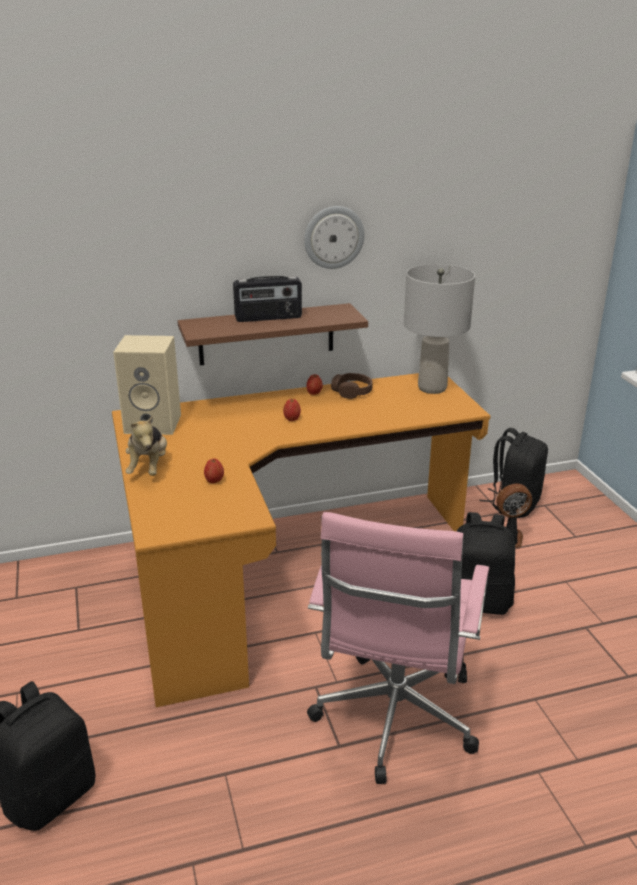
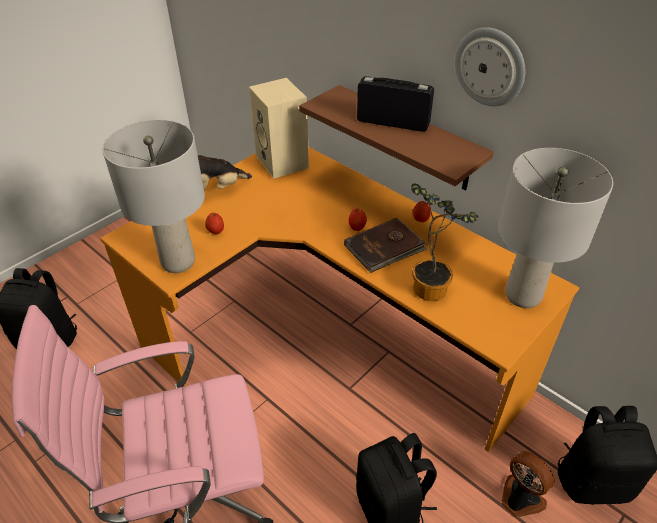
camera: 60 degrees right, 15 degrees up
(235, 510) = (179, 262): none -> grey table lamp
(268, 318) = (393, 122): radio -> radio turned 150 degrees clockwise
(330, 416) = (385, 247): none -> brown book
(352, 391) = (450, 241): brown headphones -> none
(391, 413) = (431, 286): none -> potted plant

